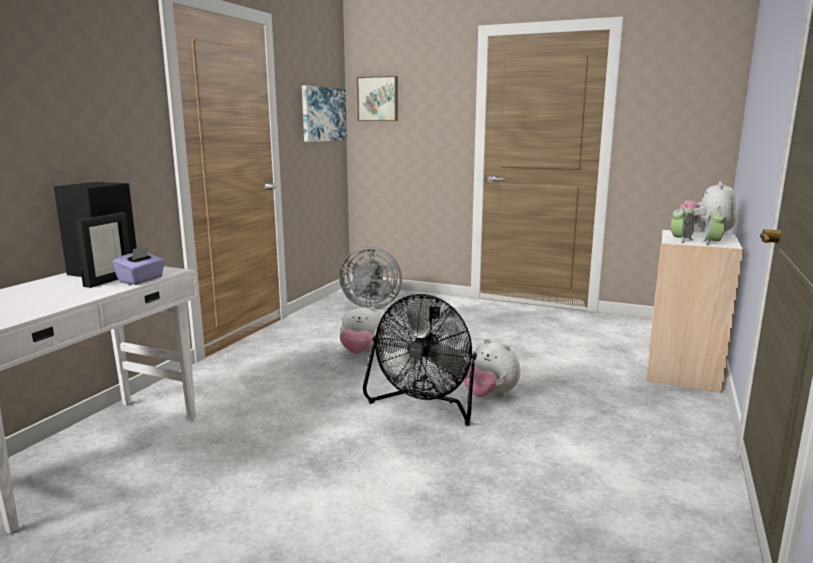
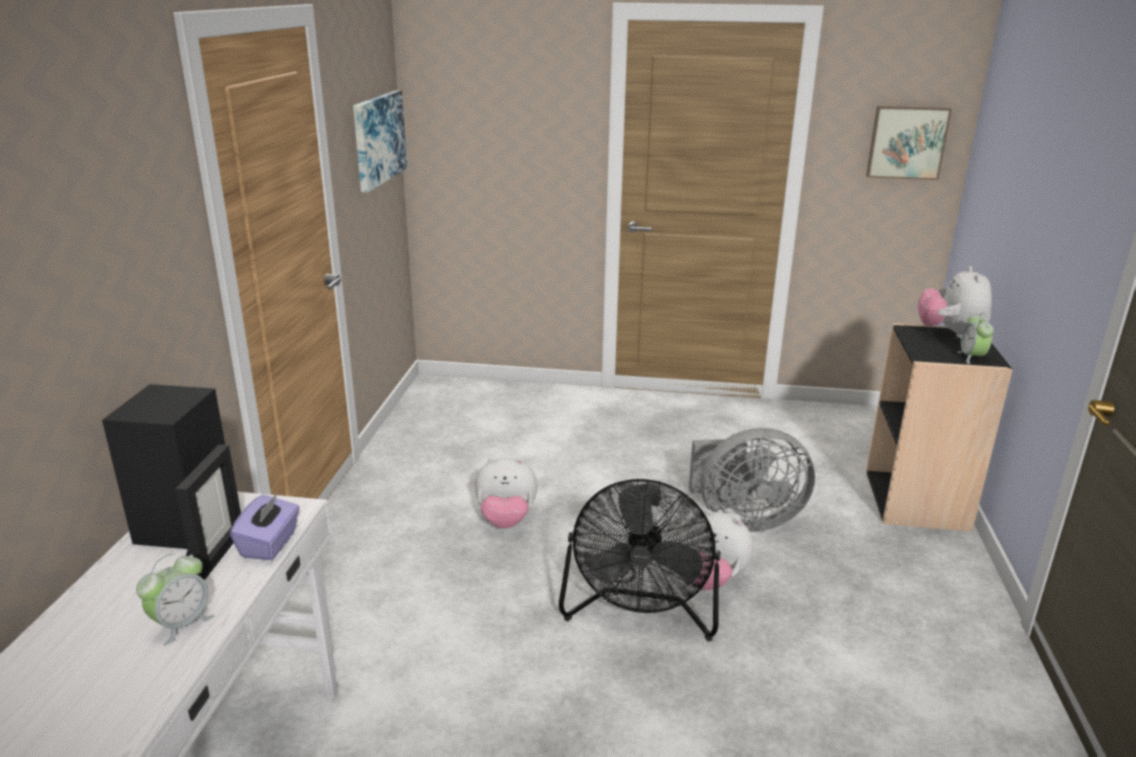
camera: 15 degrees left, 10 degrees up
(370, 305) = (471, 419): grey fan -> grey fan (743, 520)
(378, 99) = (454, 105): picture -> picture (907, 142)
(681, 240) = (932, 352): alarm clock -> alarm clock (181, 624)
(683, 372) = (917, 501): white bookcase -> black bookcase

